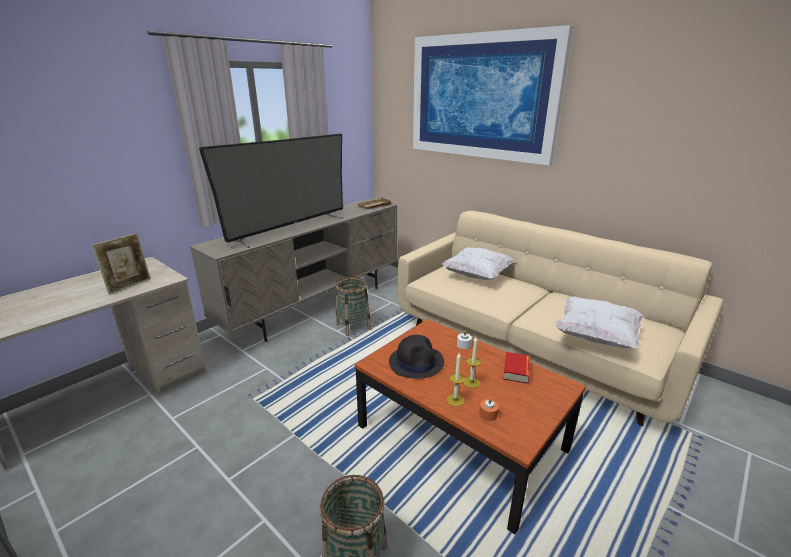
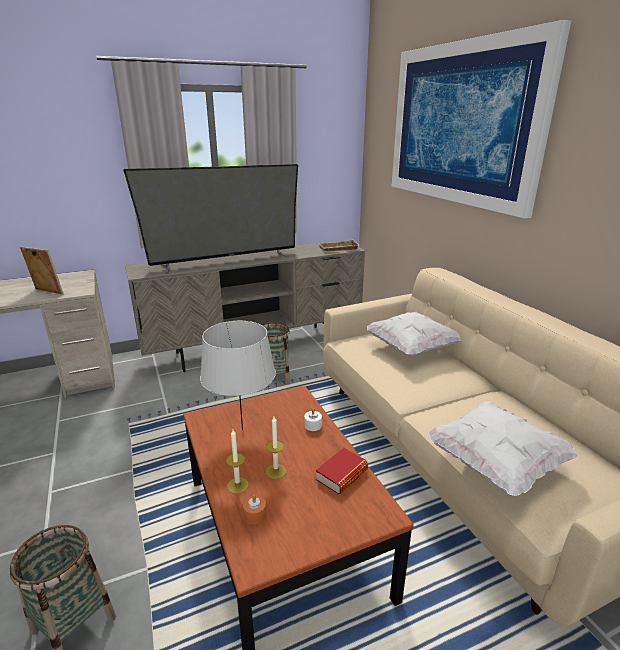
camera: 25 degrees right, 0 degrees up
(129, 286) = (47, 292): picture frame -> picture frame turned 120 degrees counterclockwise
(416, 362) = (242, 429): black hat -> grey table lamp

